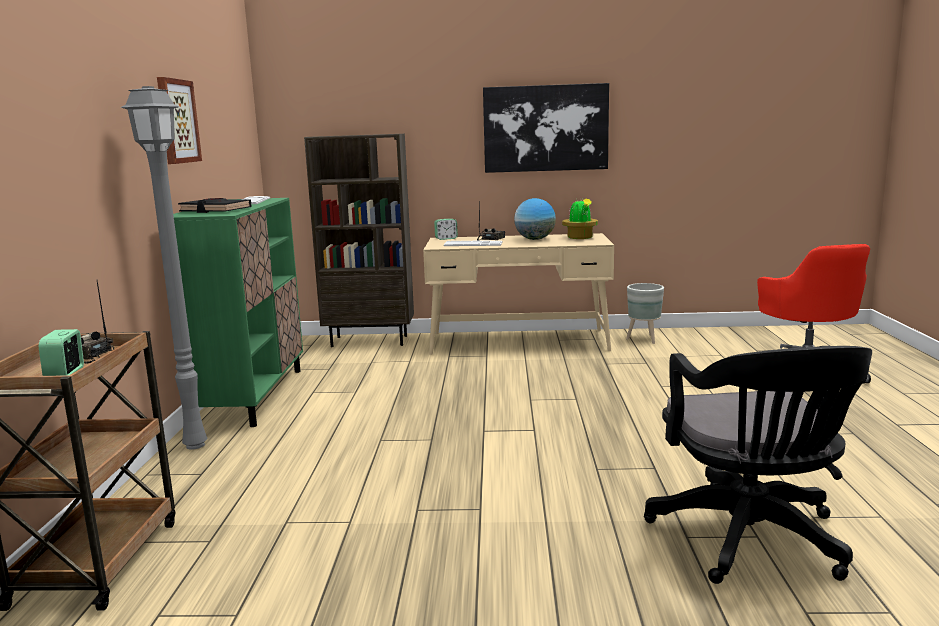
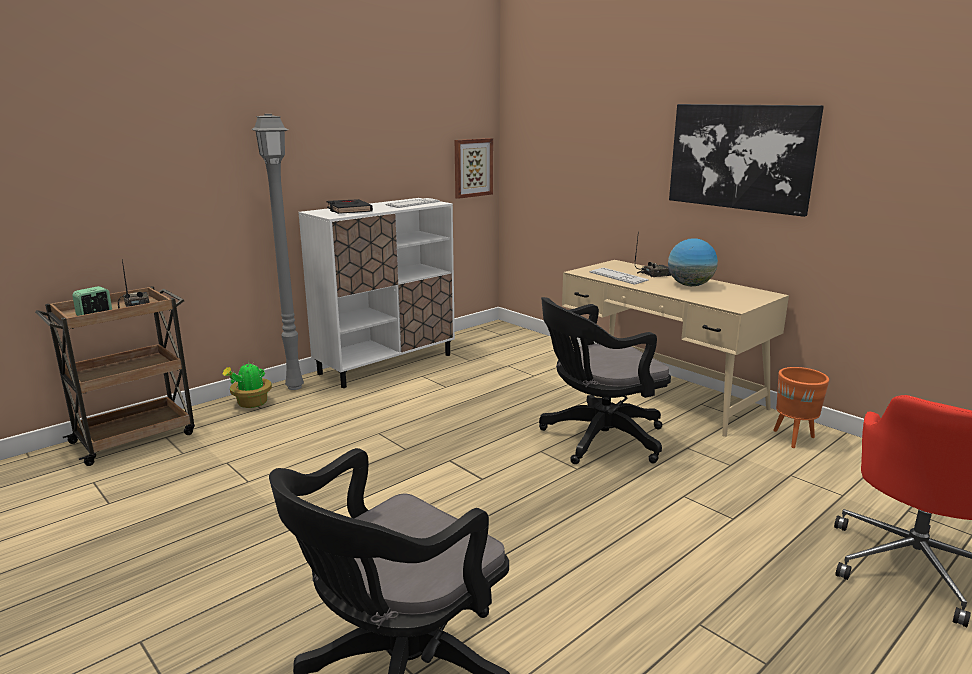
camera: 45 degrees right, 5 degrees up
(177, 121) = (350, 134): picture -> picture (472, 167)
(252, 396) = (386, 364): green cabinet -> white cabinet
(370, 341) = (546, 346): brown bookcase -> none
(446, 238) = (621, 264): alarm clock -> none
(548, 379) = (597, 439): none -> black office chair
(580, 238) = (739, 295): potted plant -> potted plant (251, 404)
(644, 339) = (794, 439): grey planter -> orange planter

